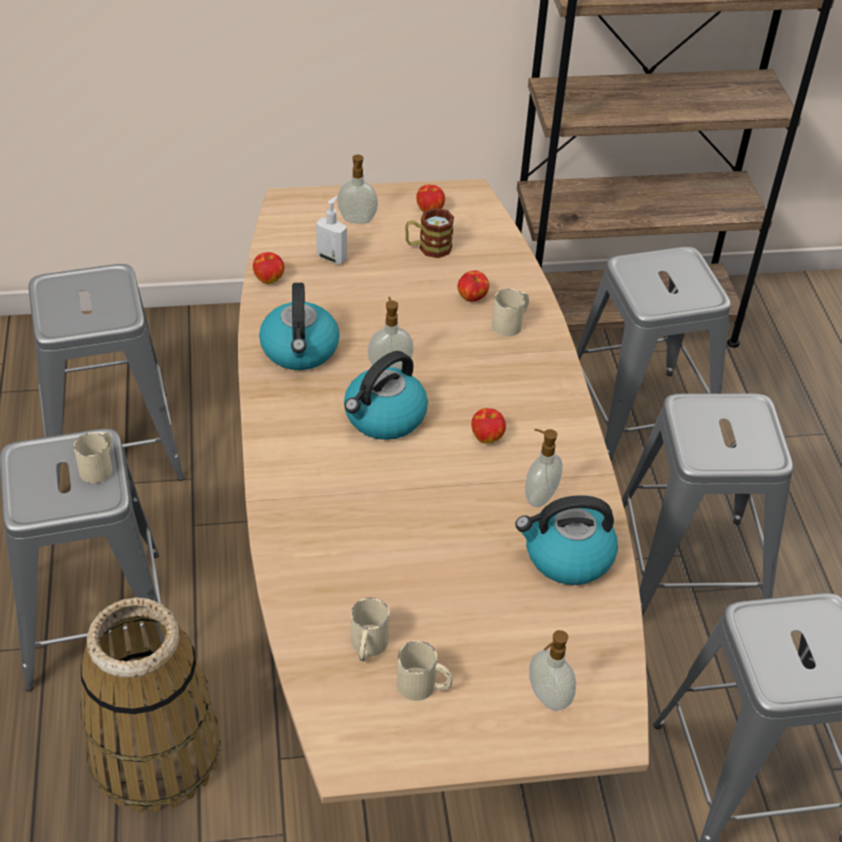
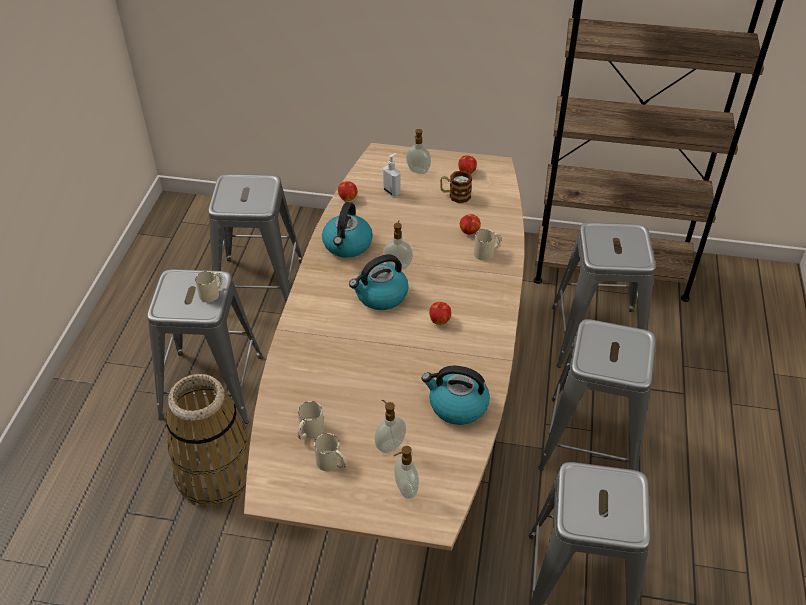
camera: 20 degrees right, 0 degrees up
(539, 496) = (456, 364): soap dispenser -> soap dispenser (389, 445)

